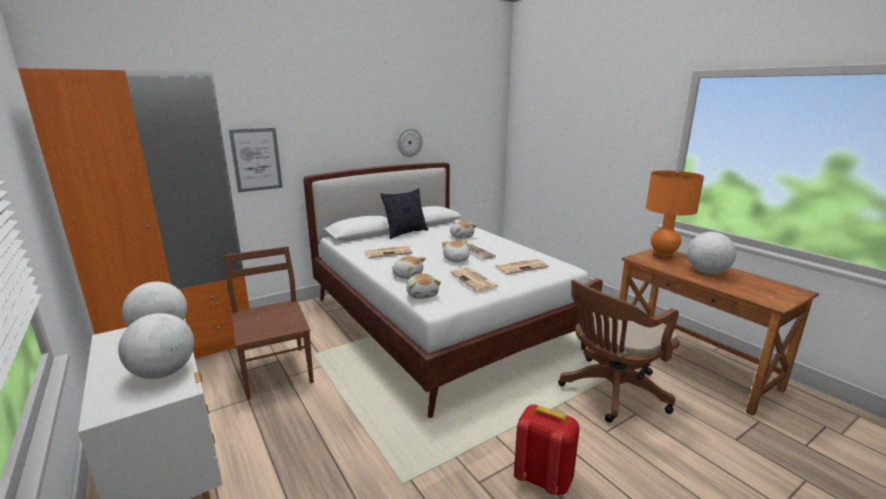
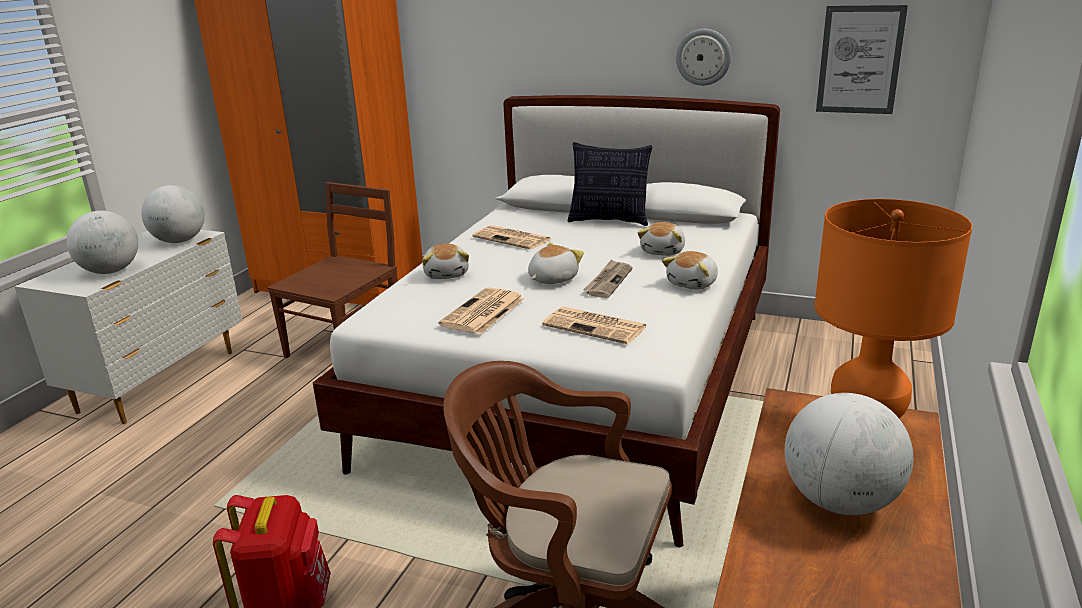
camera: 55 degrees right, 5 degrees up
(256, 159) = (452, 64): picture -> picture (859, 60)
(422, 294) = (395, 301): plush toy -> plush toy (693, 284)

